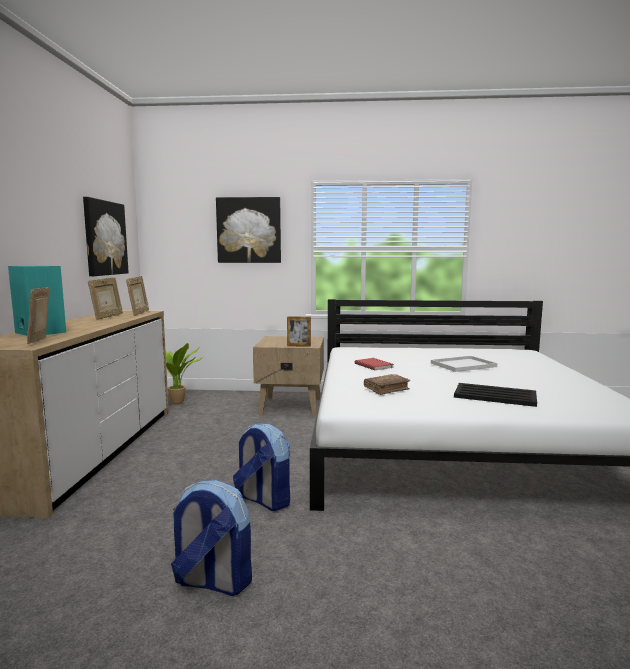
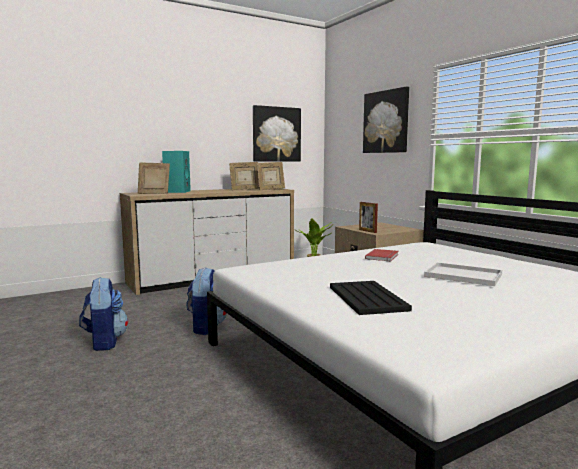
camera: 55 degrees right, 0 degrees up
(386, 389) = (310, 269): brown book -> none

